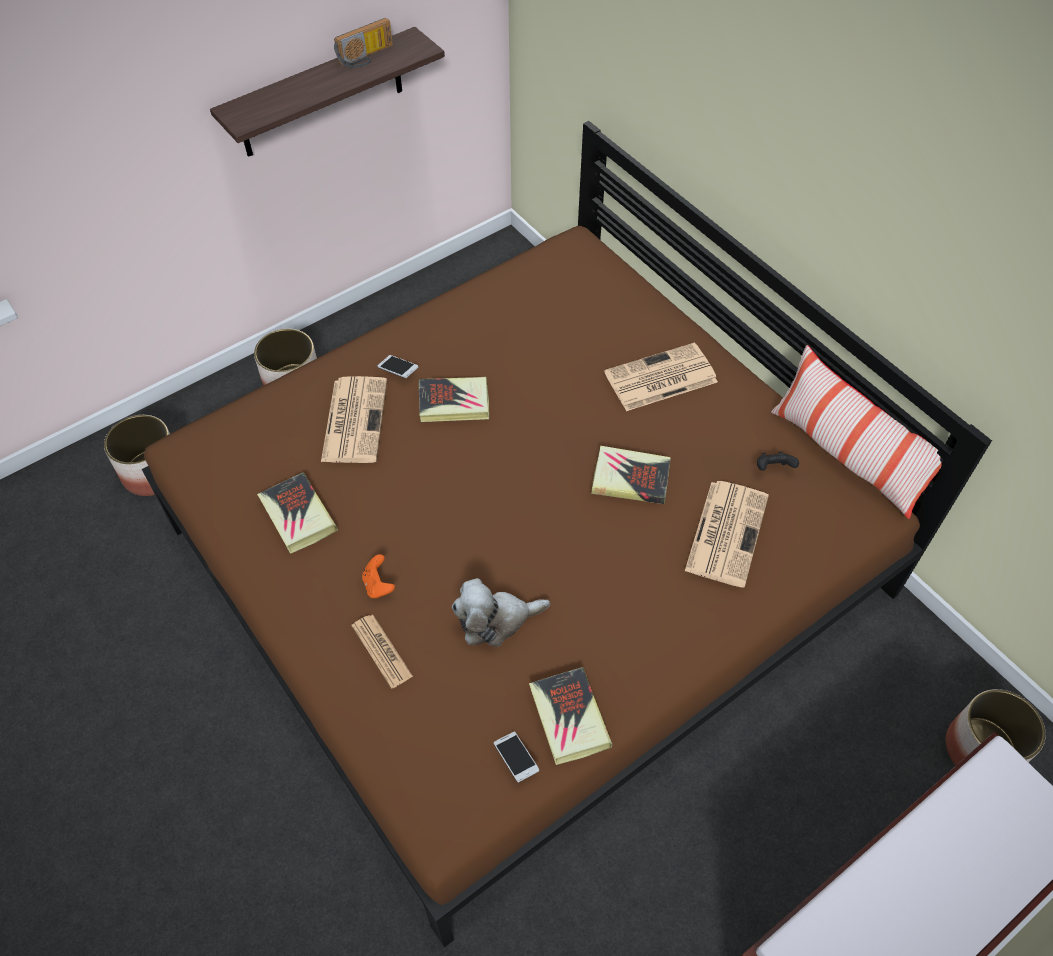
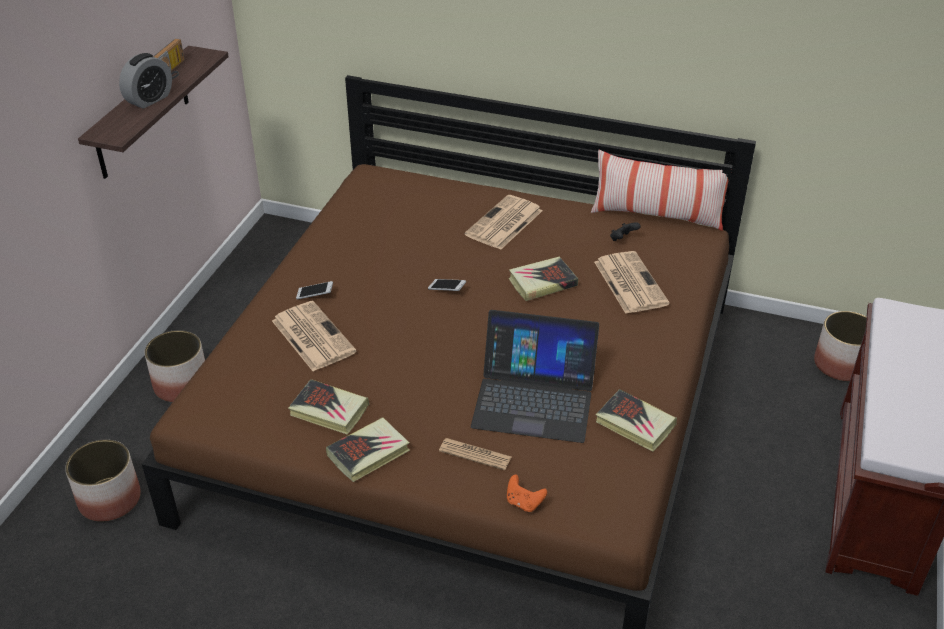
camera: 35 degrees left, 15 degrees down
(313, 86) = (149, 99): none -> alarm clock
(378, 585) = (433, 420): orange game controller -> orange game controller (524, 503)
(454, 403) = (377, 295): book -> book (368, 453)
(496, 620) = (534, 398): plush toy -> laptop
(516, 759) = (625, 462): phone -> phone (447, 289)

